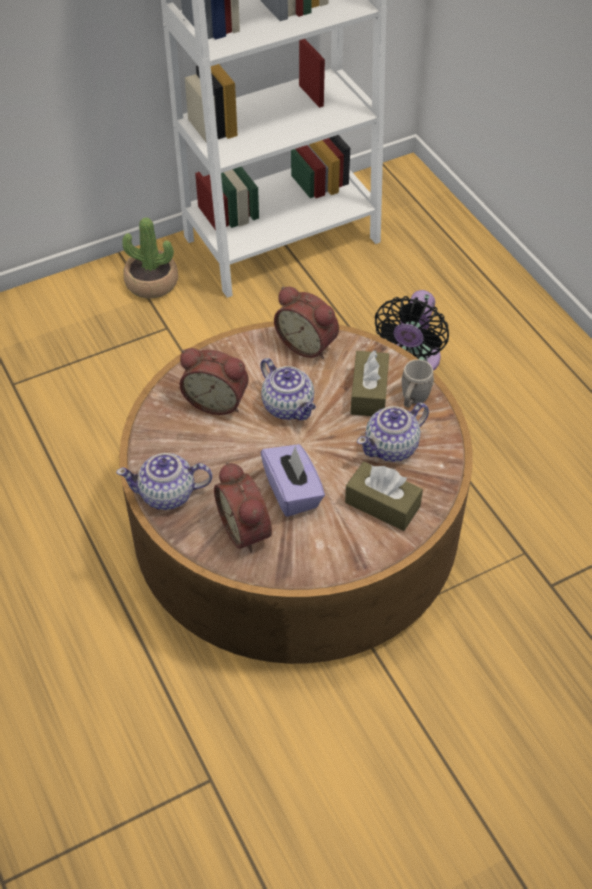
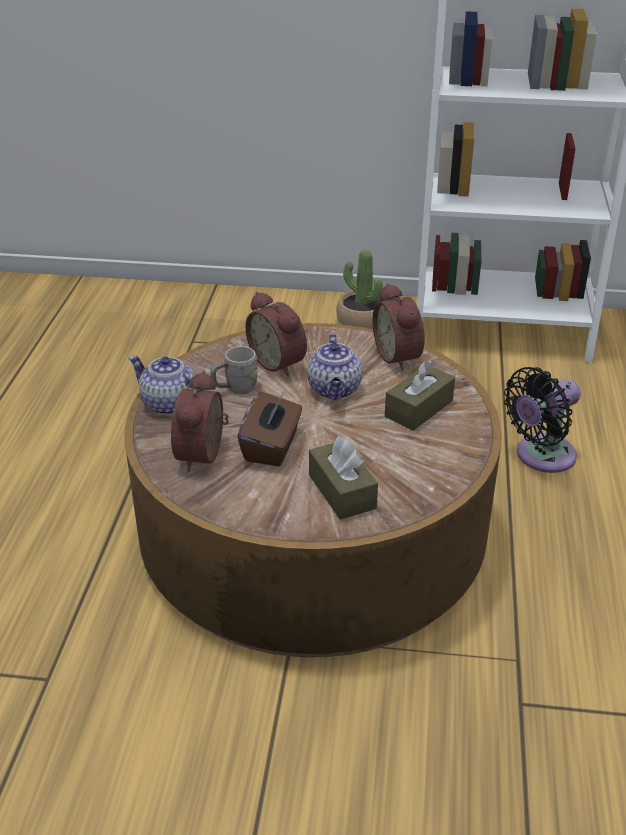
camera: 35 degrees right, 15 degrees down
(293, 492) = (272, 447): purple tissue box -> brown tissue box
(392, 447) = (397, 455): teapot -> none
(413, 399) = (456, 430): grey mug -> grey mug (235, 388)

